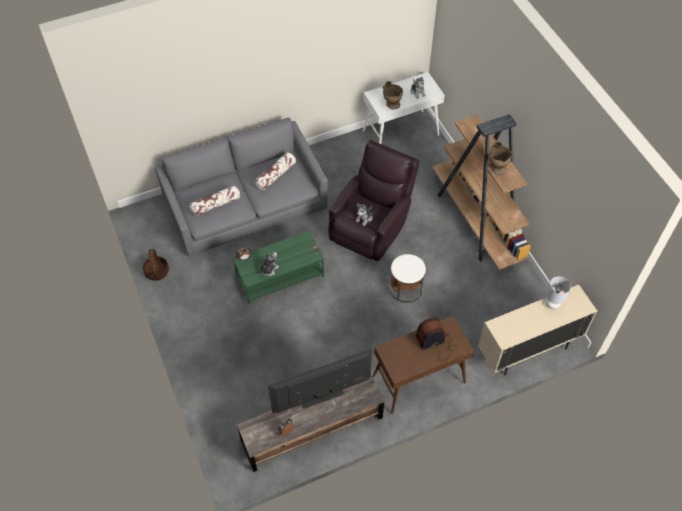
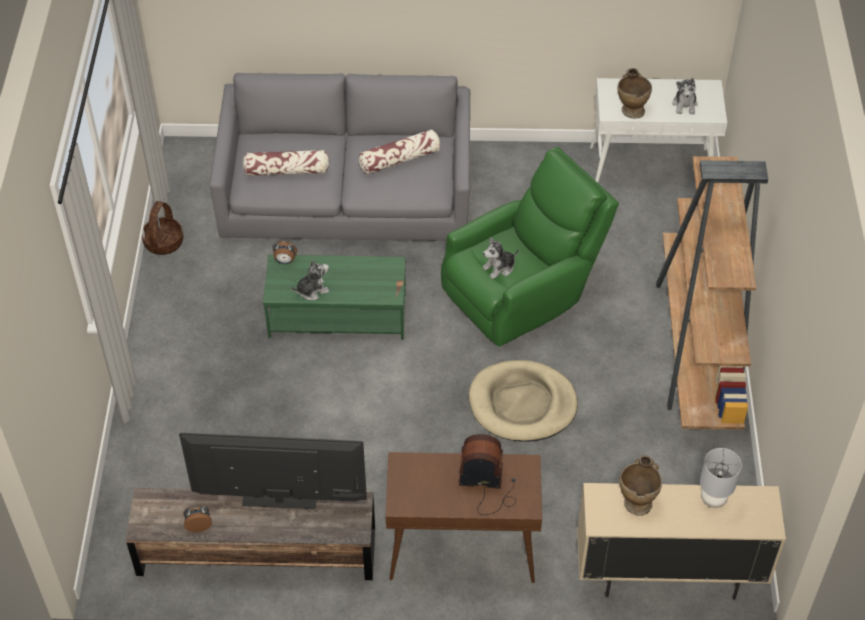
camera: 25 degrees right, 5 degrees down
(371, 225) = (522, 291): brown armchair -> green armchair
(406, 288) = (522, 404): white side table -> beige dog bed
(496, 166) = (720, 244): beige vase -> beige vase (637, 498)

